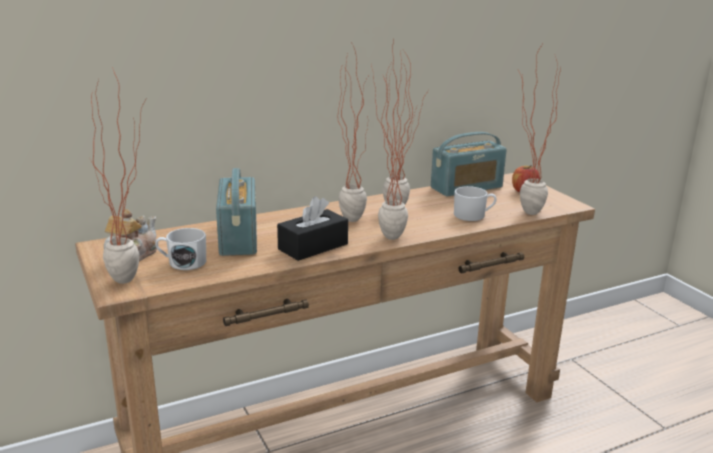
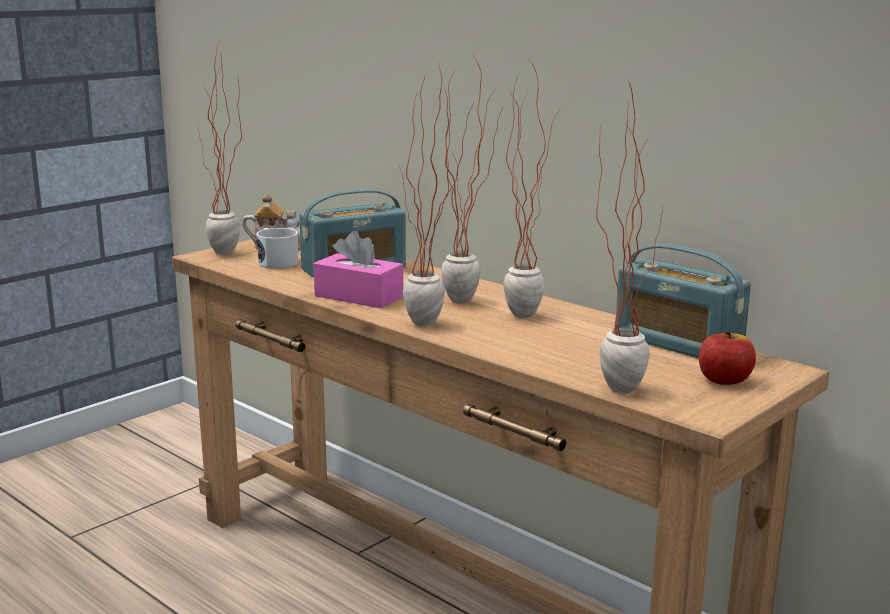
camera: 70 degrees right, 5 degrees down
(313, 246) = (358, 296): black tissue box -> pink tissue box
(473, 215) = (558, 356): white mug -> none

